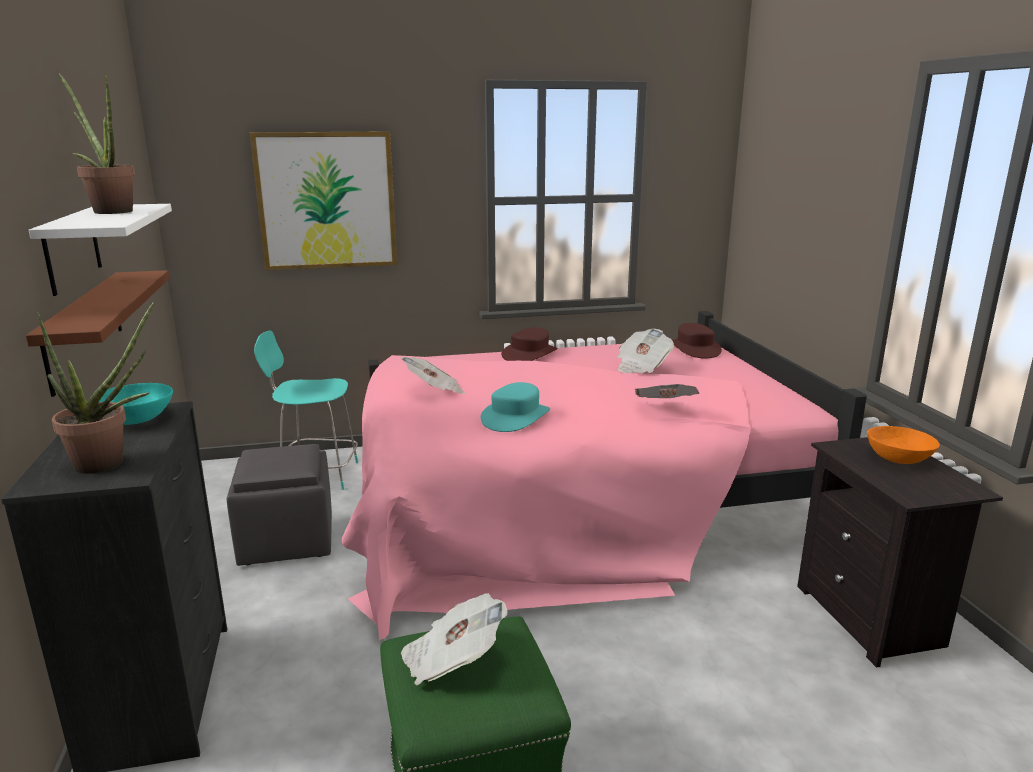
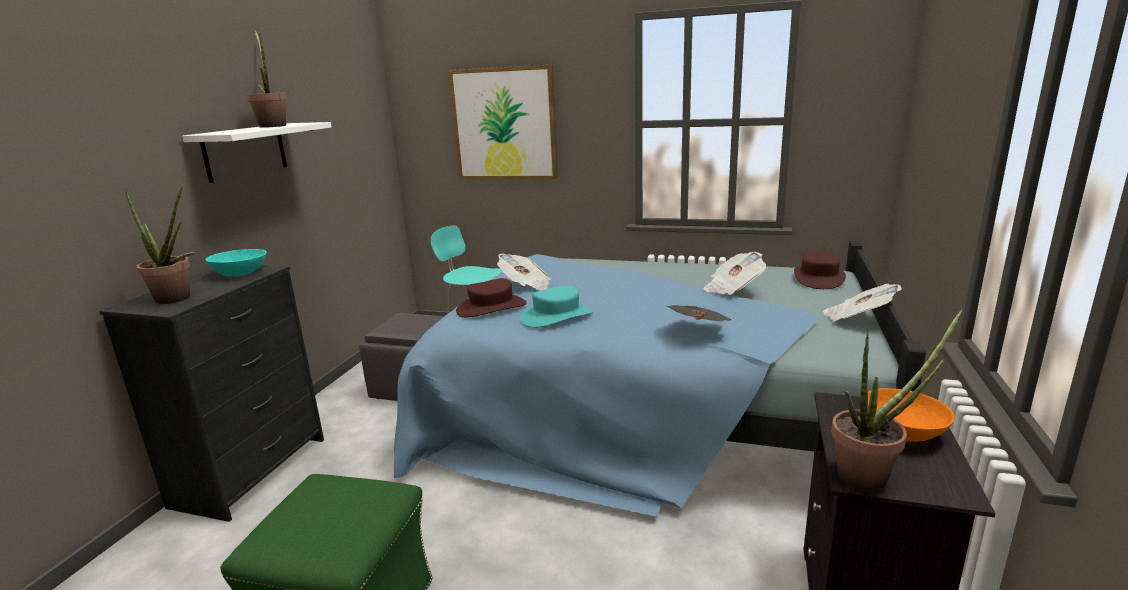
camera: 30 degrees right, 0 degrees up
(84, 329) = (252, 208): brown shelf -> none
(452, 660) = (323, 504): newspaper -> newspaper (857, 318)
(529, 354) = (649, 265): brown hat -> brown hat (491, 307)
(572, 505) = (649, 409): pink bed -> blue bed
(916, 491) = (871, 474): none -> potted plant

